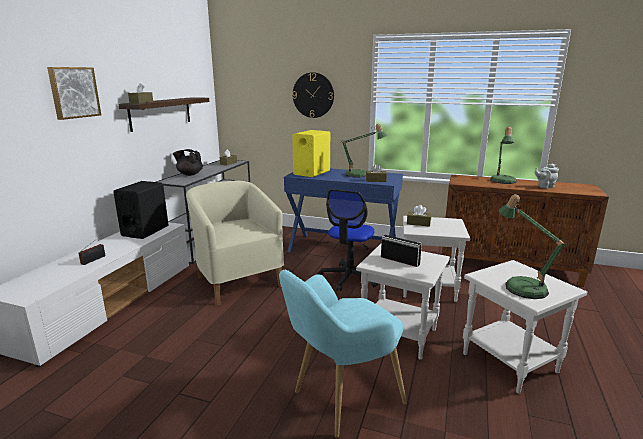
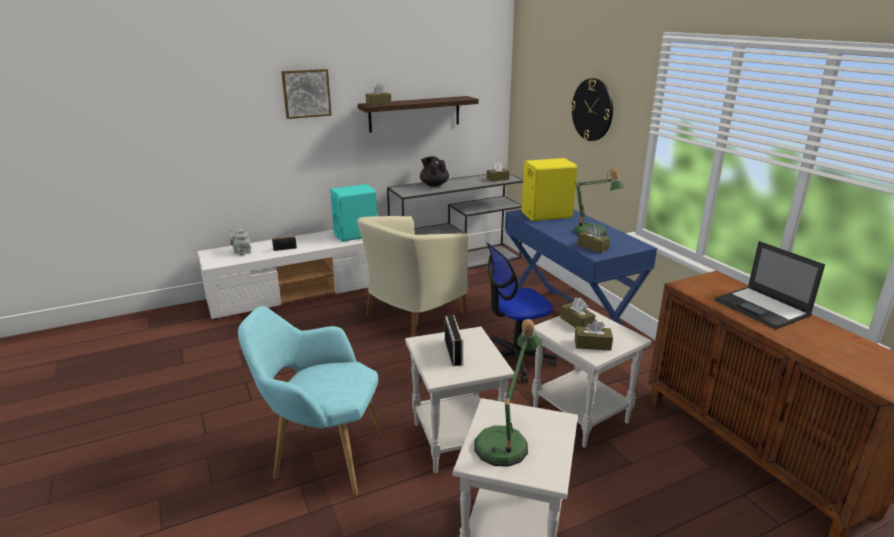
camera: 45 degrees right, 5 degrees up
(145, 231) = (356, 234): black speaker -> turquoise speaker
(237, 281) = (412, 314): beige armchair -> beige armchair turned 150 degrees counterclockwise
(447, 229) = (592, 344): none -> brown tissue box
(502, 182) = (763, 308): table lamp -> laptop
(544, 186) = (815, 341): grey teapot -> grey teapot (241, 252)

